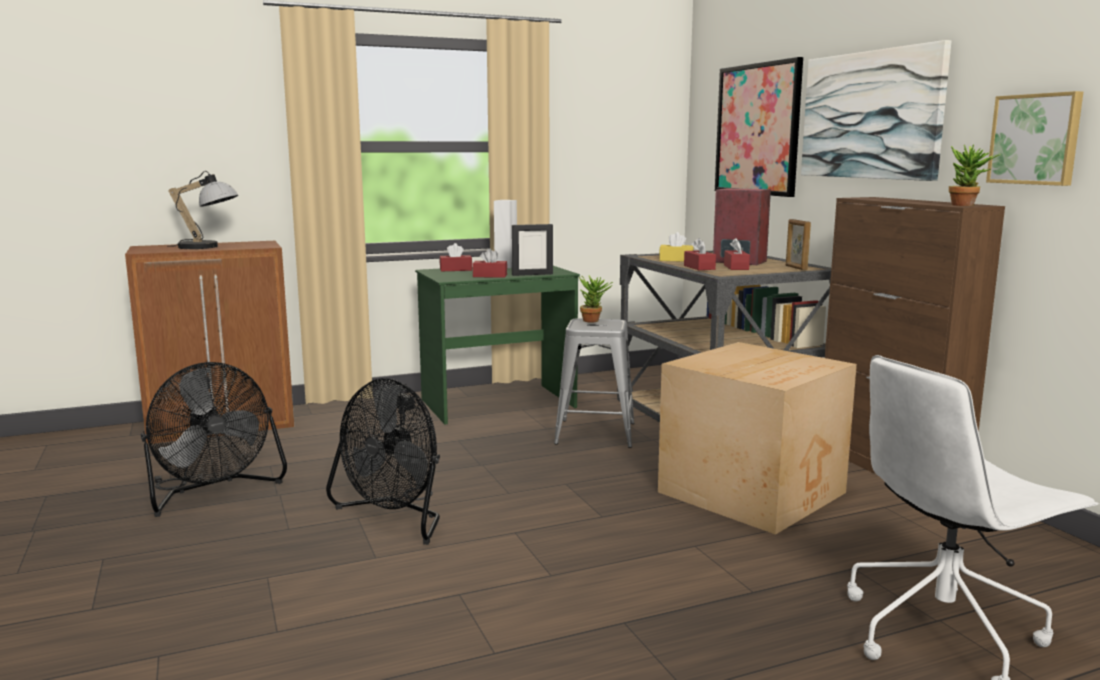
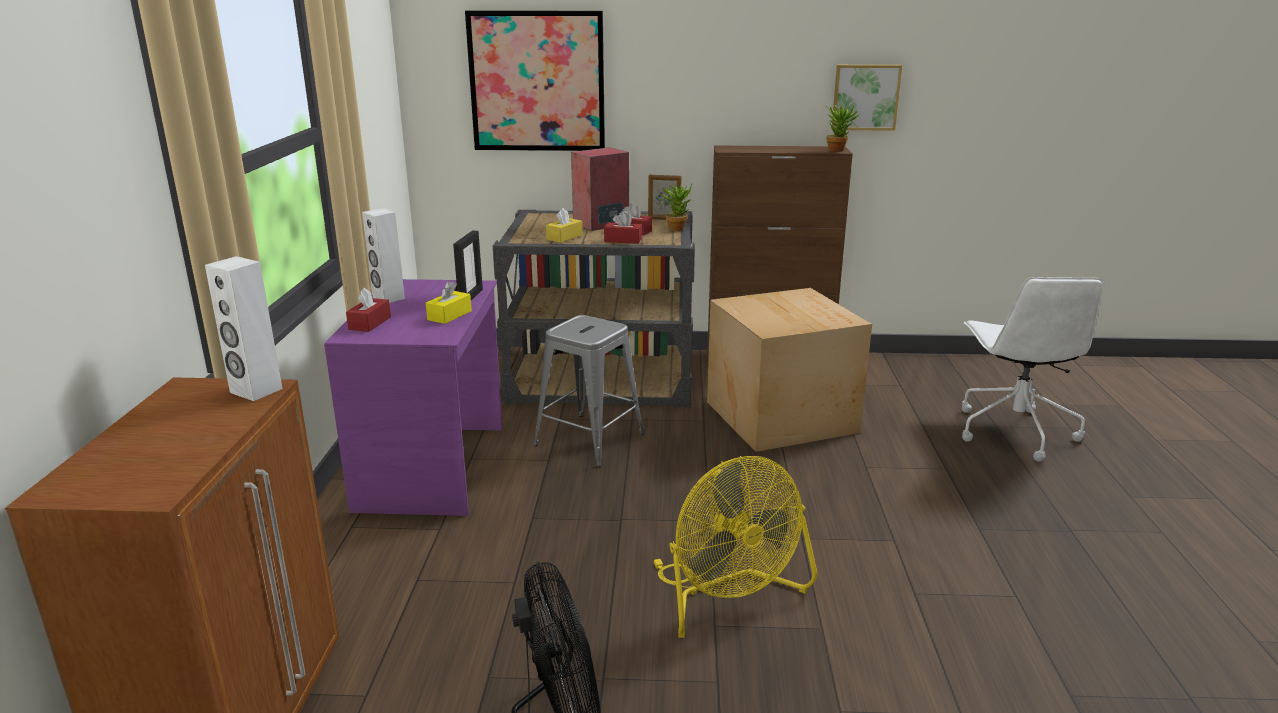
camera: 65 degrees left, 10 degrees up
(208, 247) = (190, 431): table lamp -> none
(262, 246) = (255, 391): none -> white speaker
(397, 515) = (723, 597): black fan -> yellow fan
(490, 276) = (449, 315): red tissue box -> yellow tissue box
(498, 404) = (434, 467): green desk -> purple desk
(594, 320) = (570, 325): potted plant -> potted plant (677, 228)
(870, 115) = (700, 73): picture -> none

